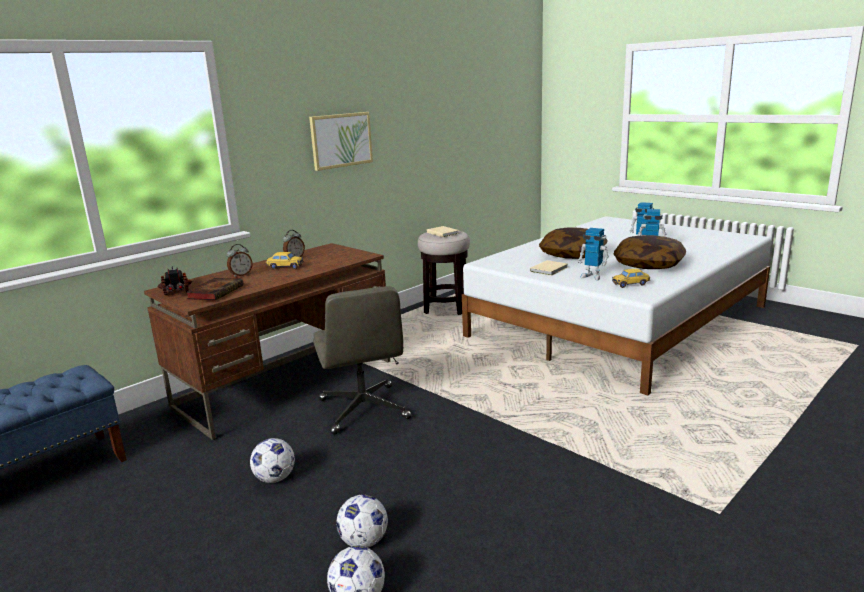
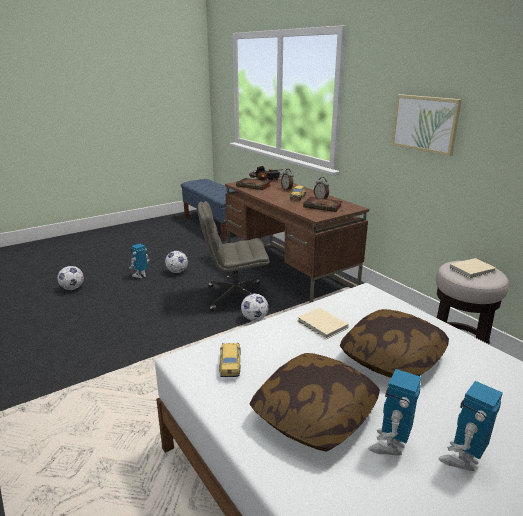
camera: 100 degrees right, 5 degrees up
(327, 256) = (323, 207): none -> book
(364, 542) = (105, 291): football -> football (254, 319)
(592, 276) = (278, 347): toy robot -> toy robot (140, 275)

